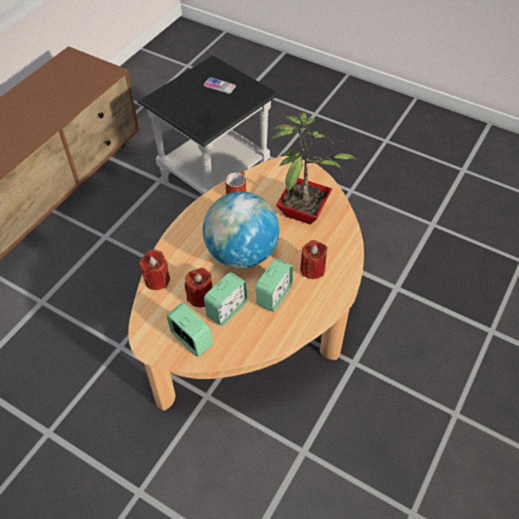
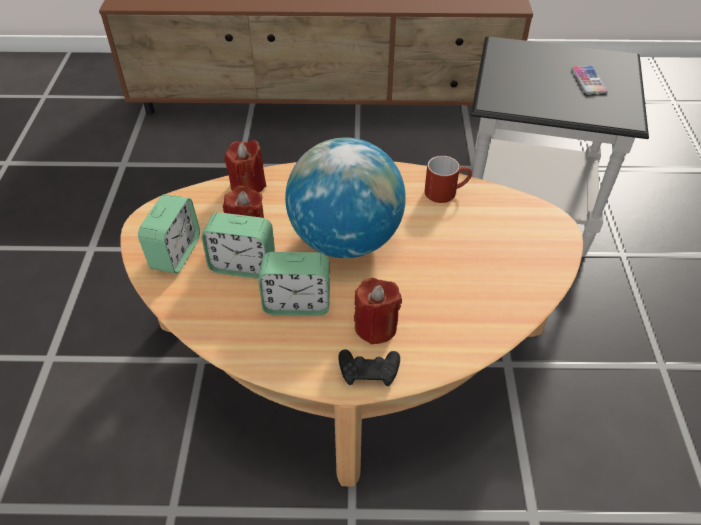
camera: 60 degrees right, 5 degrees down
(304, 211) = (477, 271): potted plant -> none
(338, 285) = (369, 371): none -> black game controller

